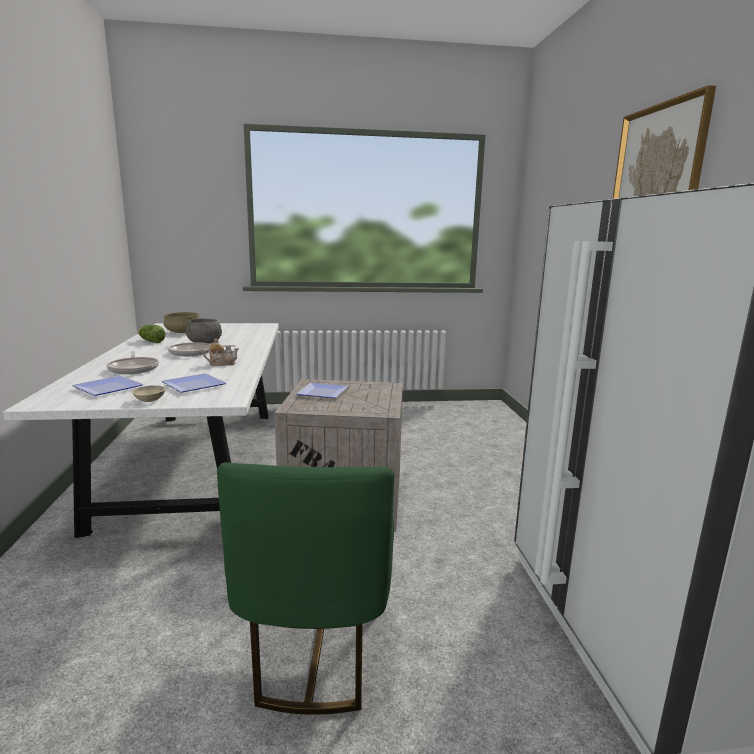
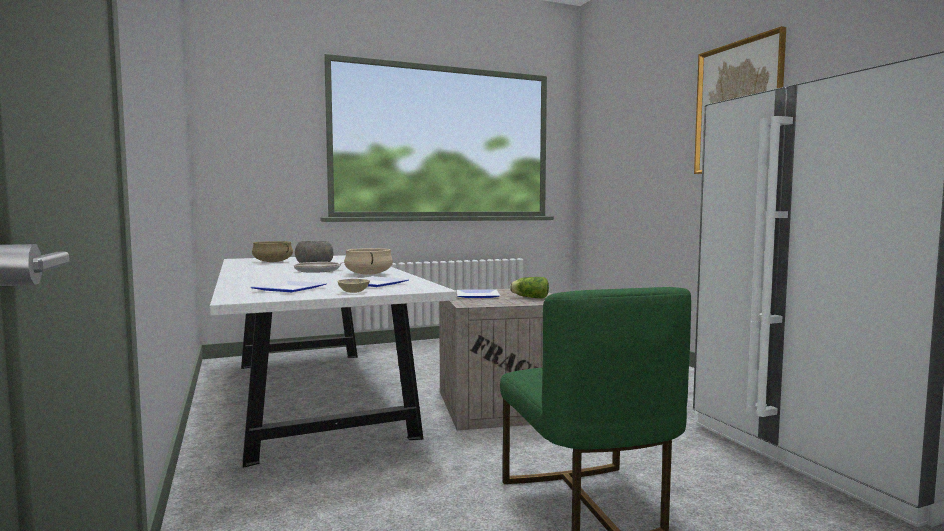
camera: 15 degrees left, 10 degrees down
(134, 368) = (283, 280): frying pan -> none
(151, 341) = (253, 267): lettuce -> lettuce (529, 297)
(221, 363) = (368, 274): teapot -> beige cooking pot

